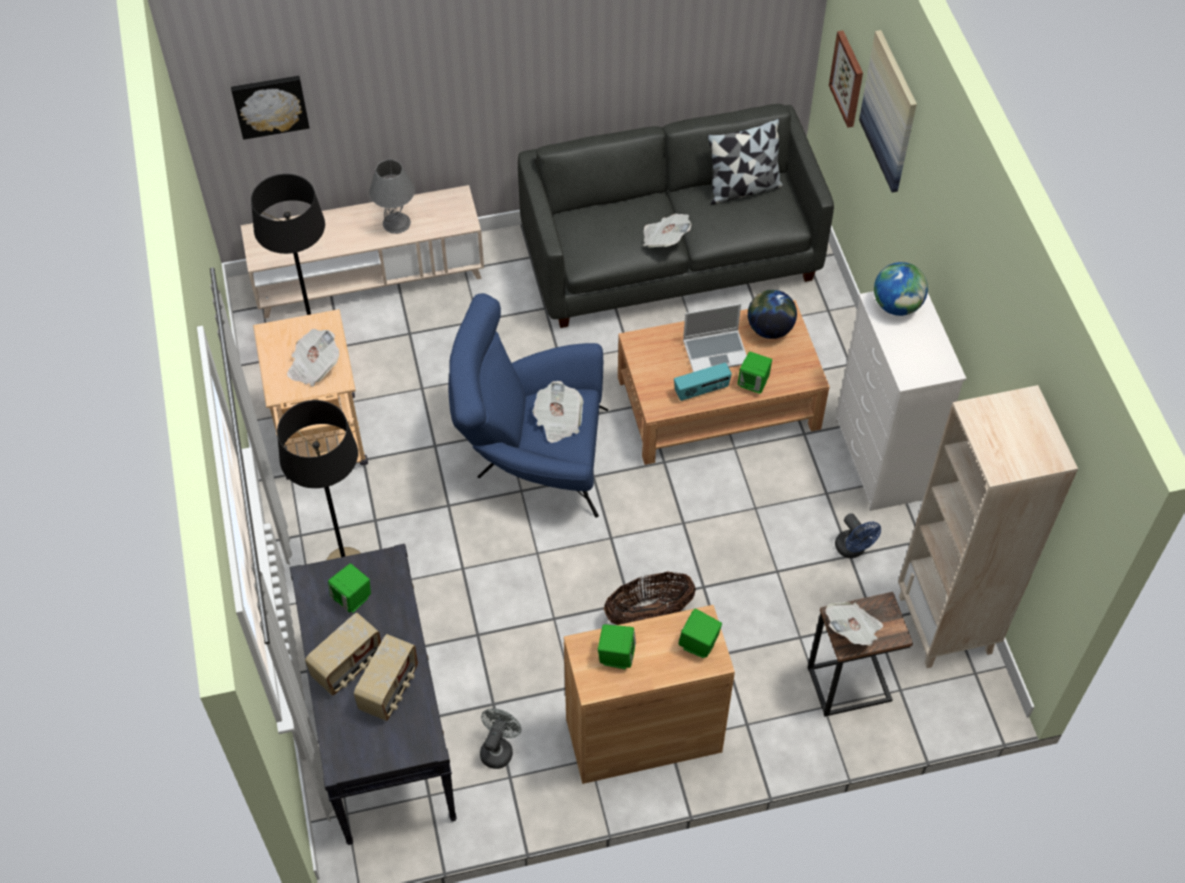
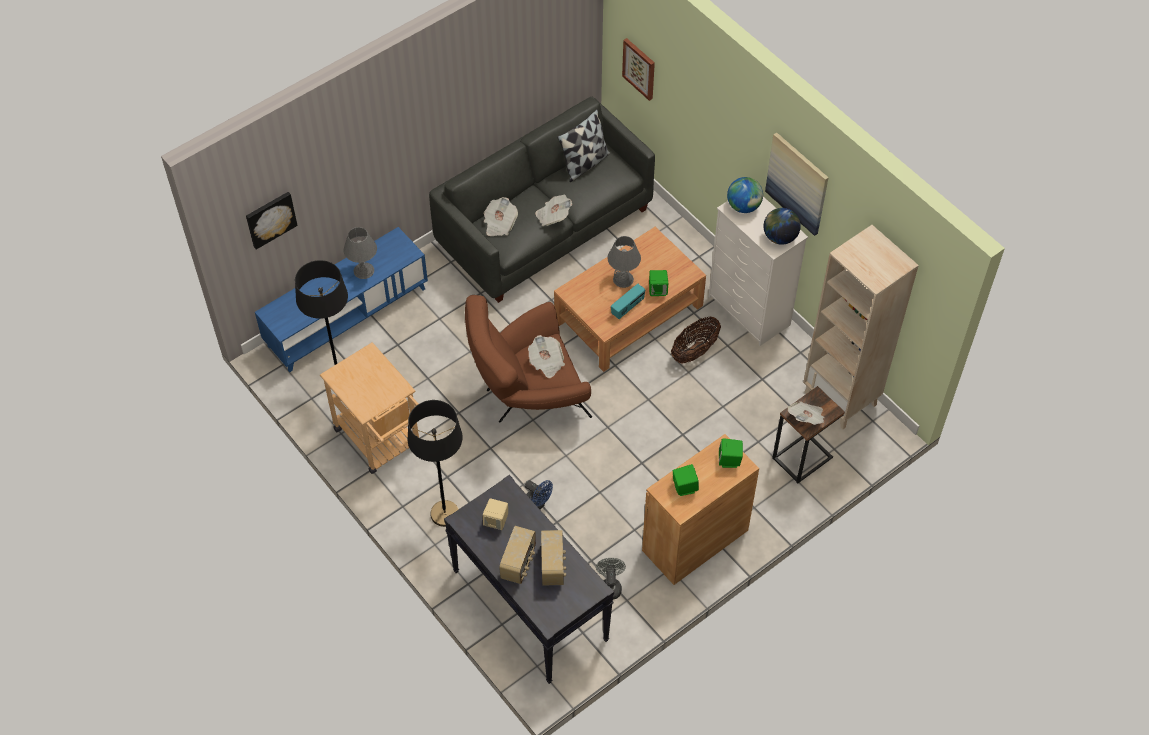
camera: 25 degrees left, 0 degrees up
(314, 366) = (378, 386): newspaper -> newspaper (499, 224)
(352, 598) = (496, 521): green speaker -> beige speaker
(369, 278) = (347, 317): beige tv stand -> blue tv stand
(532, 458) = (528, 395): blue armchair -> brown armchair
(648, 613) = (657, 465): basket -> basket (694, 351)
(716, 351) = (623, 279): laptop -> grey table lamp
(769, 329) = (649, 251): globe -> globe (779, 237)
(853, 549) = (762, 374): blue fan -> blue fan (537, 503)
(890, 111) = (689, 83): picture -> picture (797, 183)

